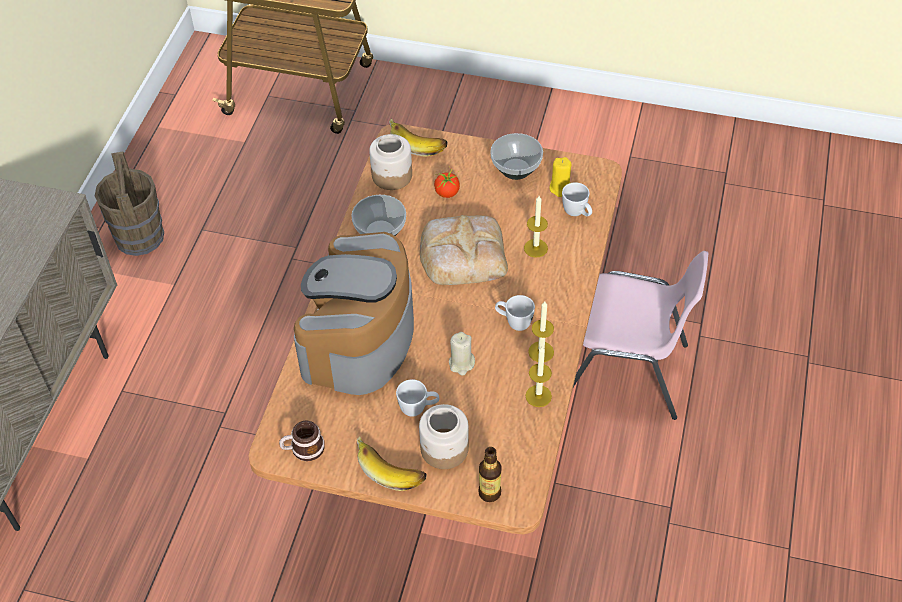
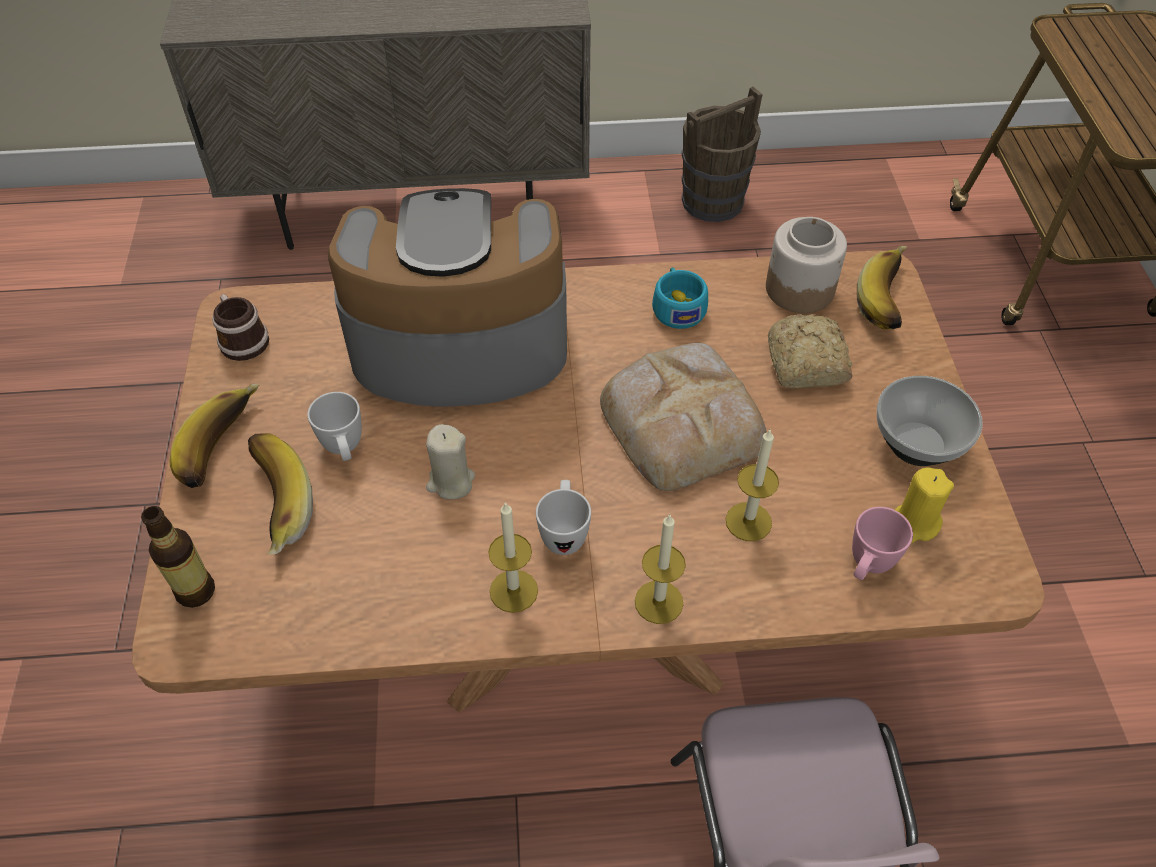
camera: 70 degrees right, 0 degrees up
(379, 231) = (677, 307): bowl -> turquoise cup
(444, 449) = (272, 505): jar -> banana
(447, 192) = (805, 365): tomato -> bread
(538, 396) = (414, 612): candle -> candle (659, 602)
(577, 214) = (867, 567): white mug -> pink mug

